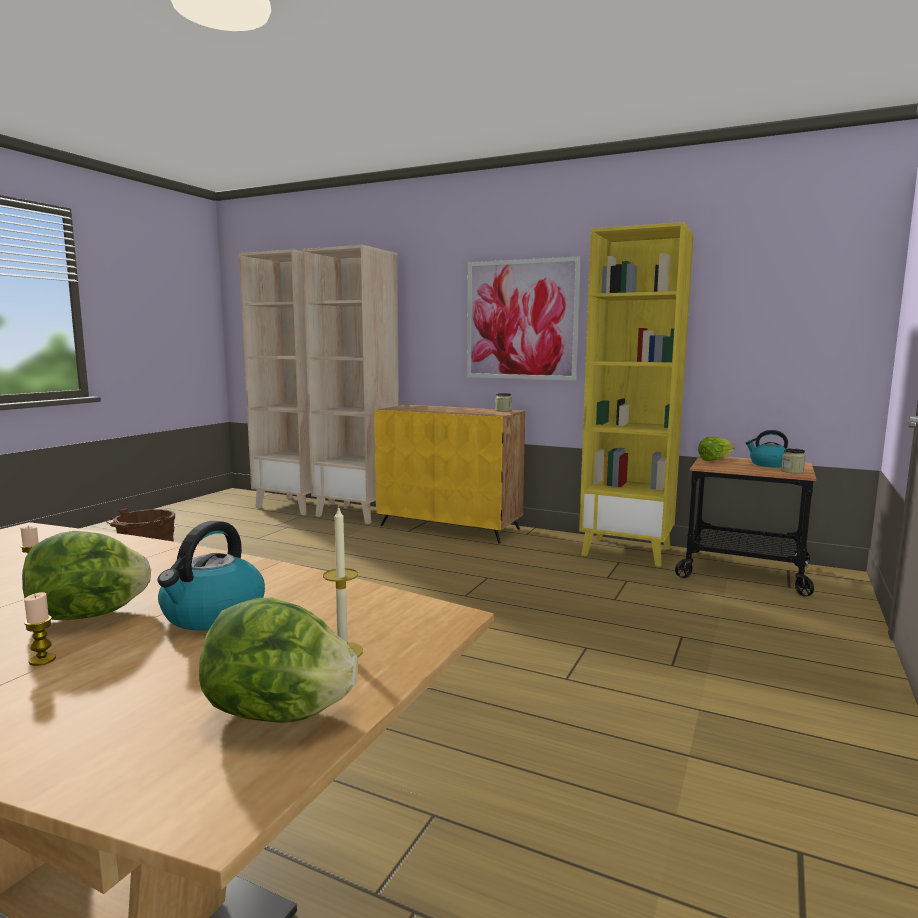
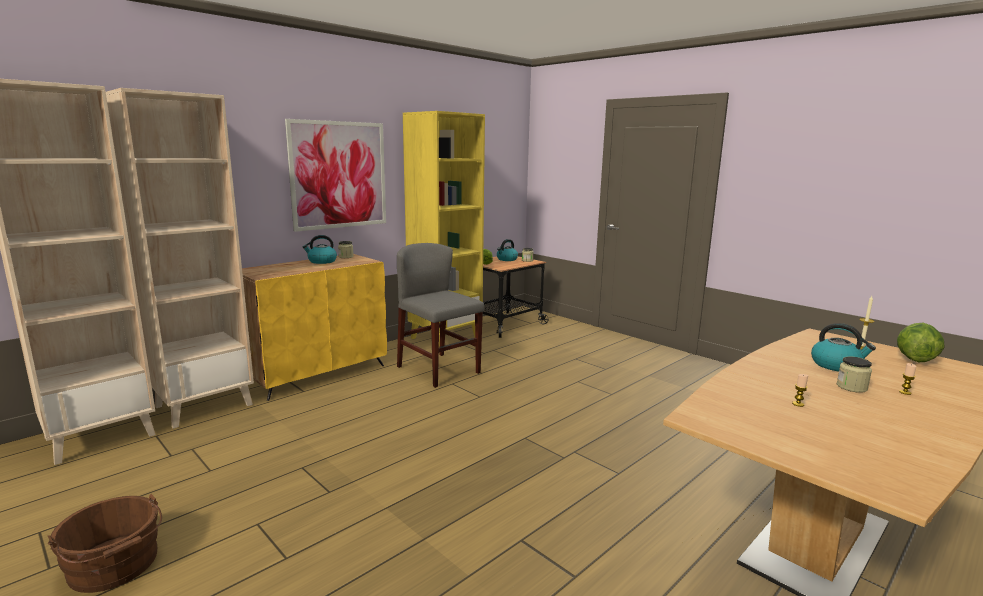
camera: 70 degrees left, 5 degrees up
(89, 615) = (851, 387): lettuce -> jar
(470, 409) = (322, 261): none -> kettle
(519, 565) = (438, 370): none -> grey chair

